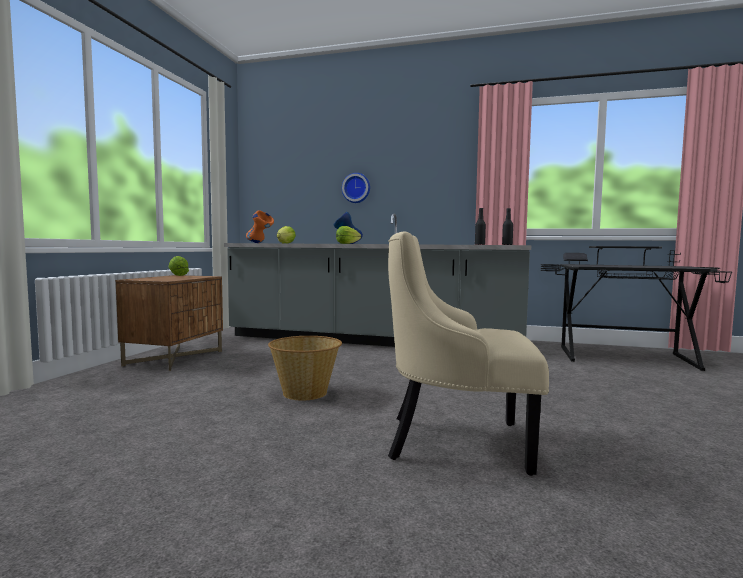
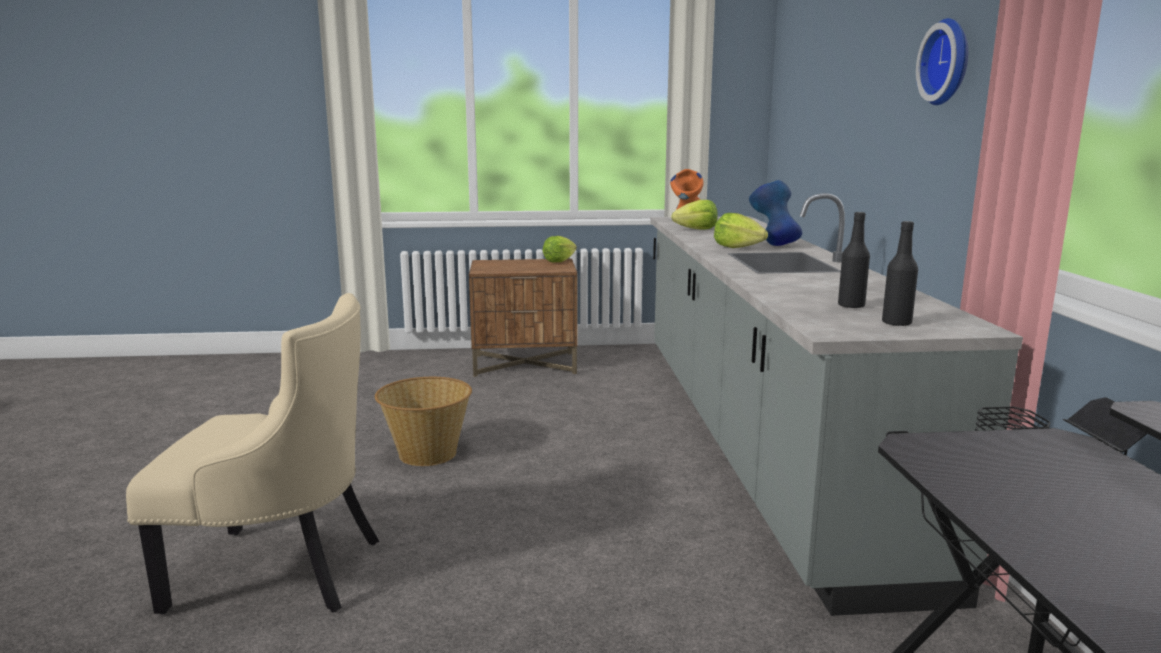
camera: 70 degrees right, 10 degrees up
(356, 188) = (858, 121): wall clock -> wall clock (949, 62)
(460, 442) = (274, 572): beige chair -> beige chair turned 105 degrees clockwise

